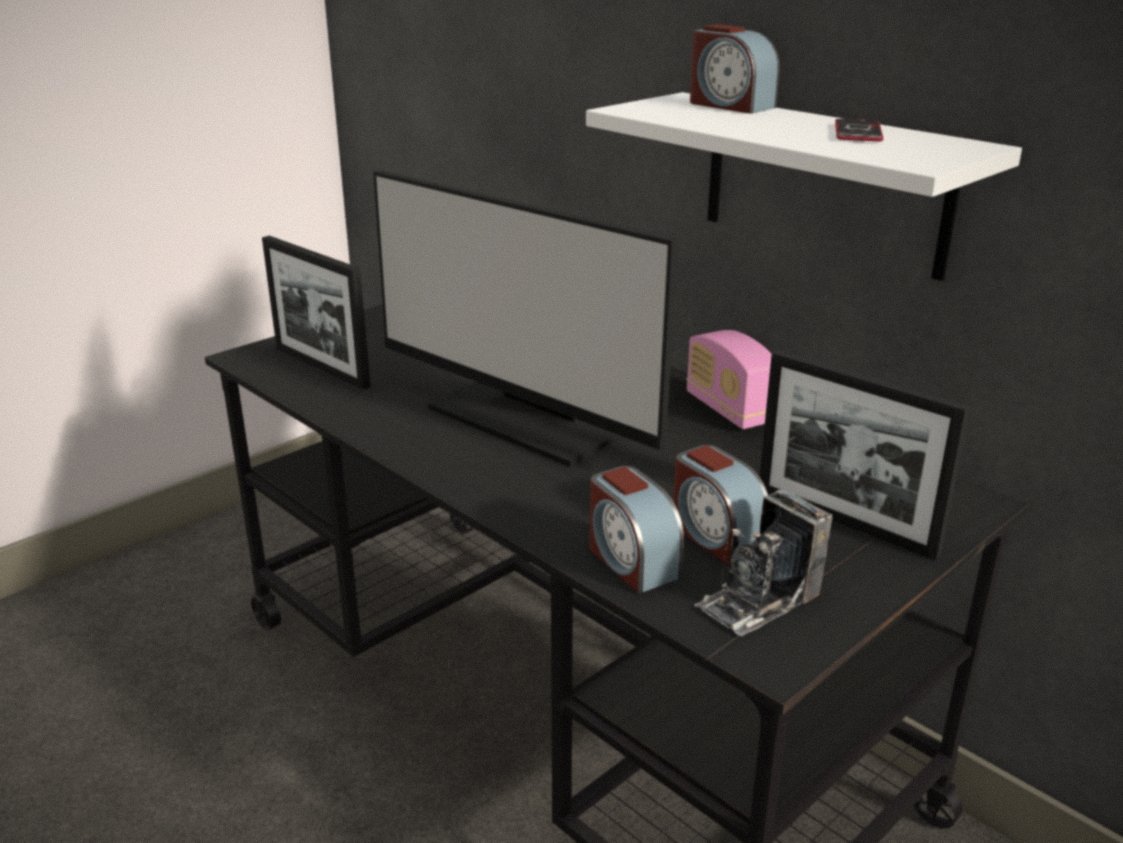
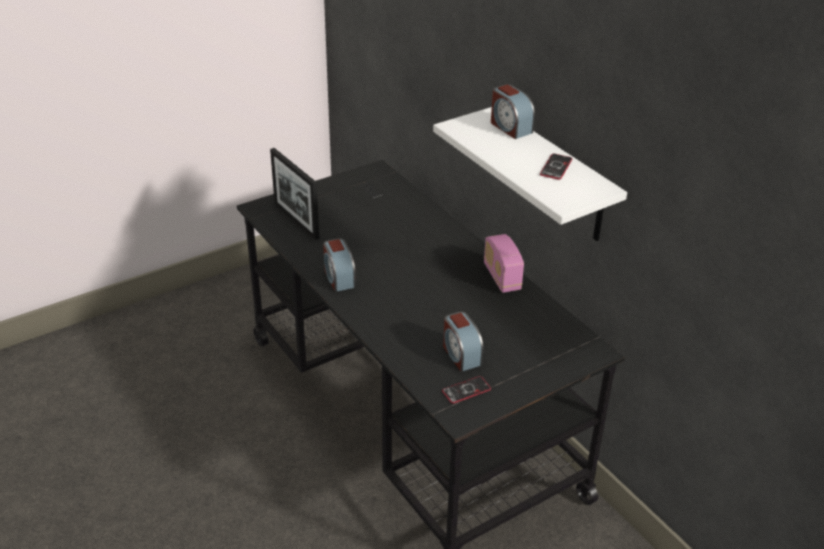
camera: 10 degrees right, 10 degrees up
(530, 418) = (396, 270): monitor -> none
(631, 561) = (417, 363): alarm clock -> alarm clock (339, 278)
(759, 599) = (466, 390): camera -> phone
(844, 521) = (526, 355): picture frame -> none

